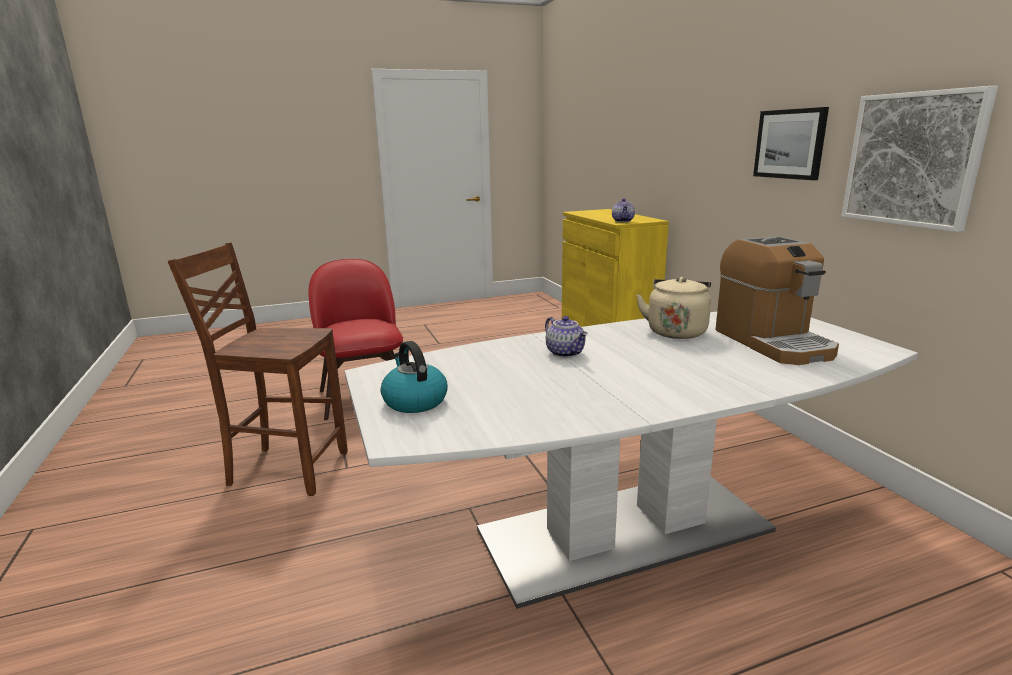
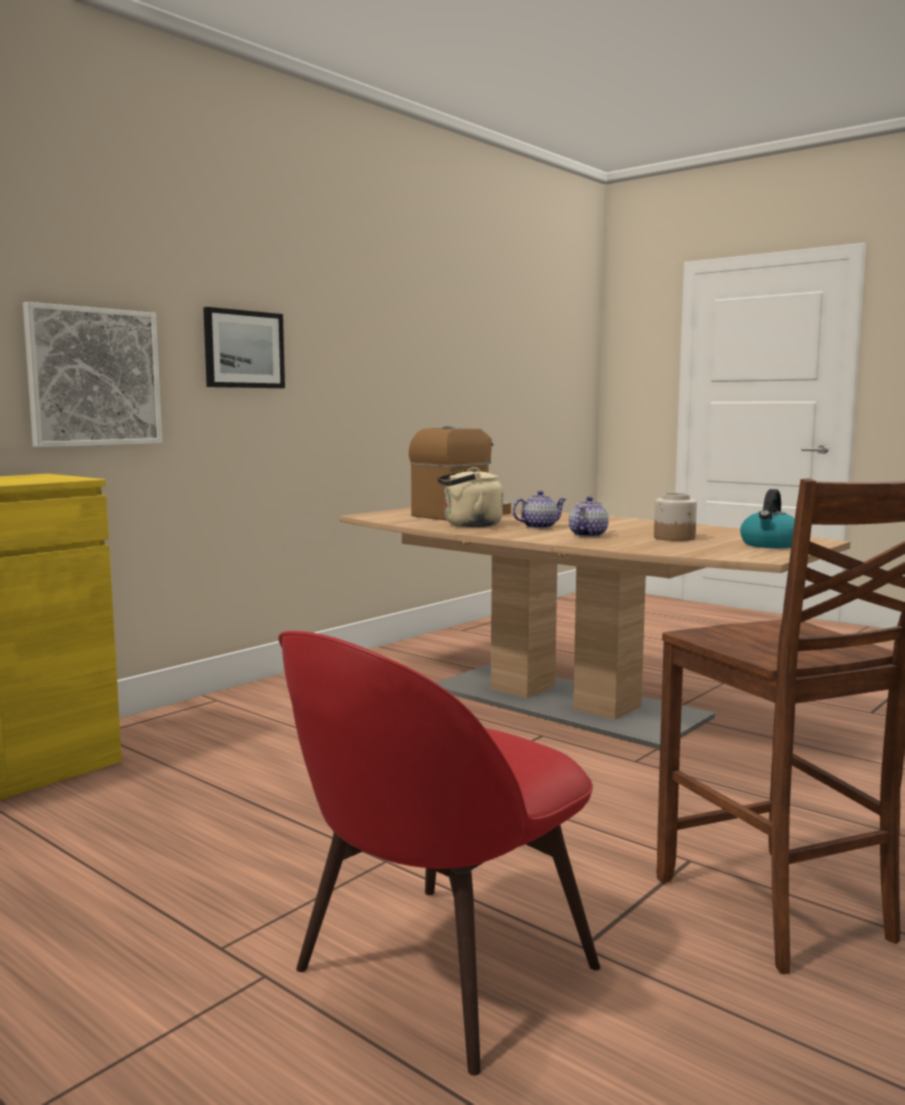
camera: 120 degrees left, 10 degrees down
(508, 378) = (675, 538): none -> jar
(623, 221) = (55, 478): teapot -> teapot (539, 527)
(626, 530) = (564, 702): white dining table -> brown dining table
(912, 159) = (352, 368): picture -> picture (94, 377)

